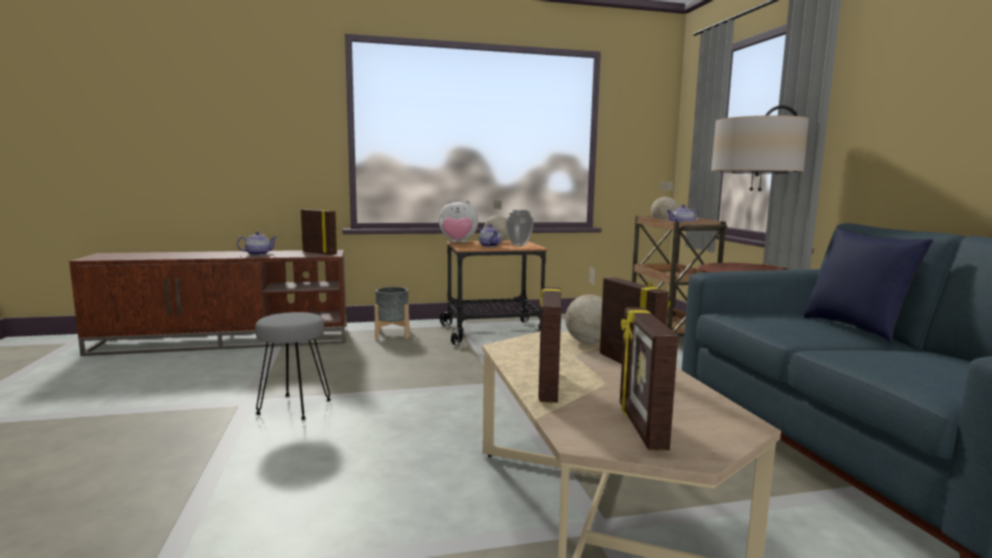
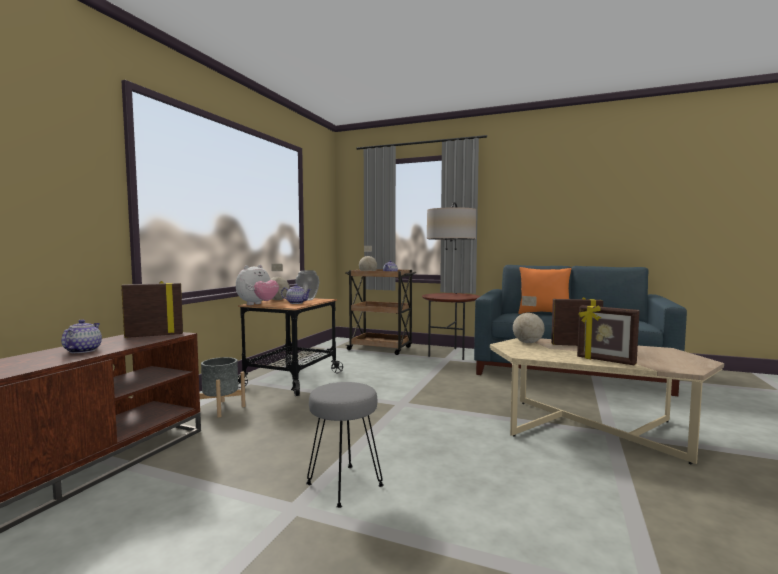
camera: 55 degrees left, 5 degrees down
(640, 426) = (669, 360): picture frame -> none
(855, 328) = (543, 314): blue pillow -> orange pillow

